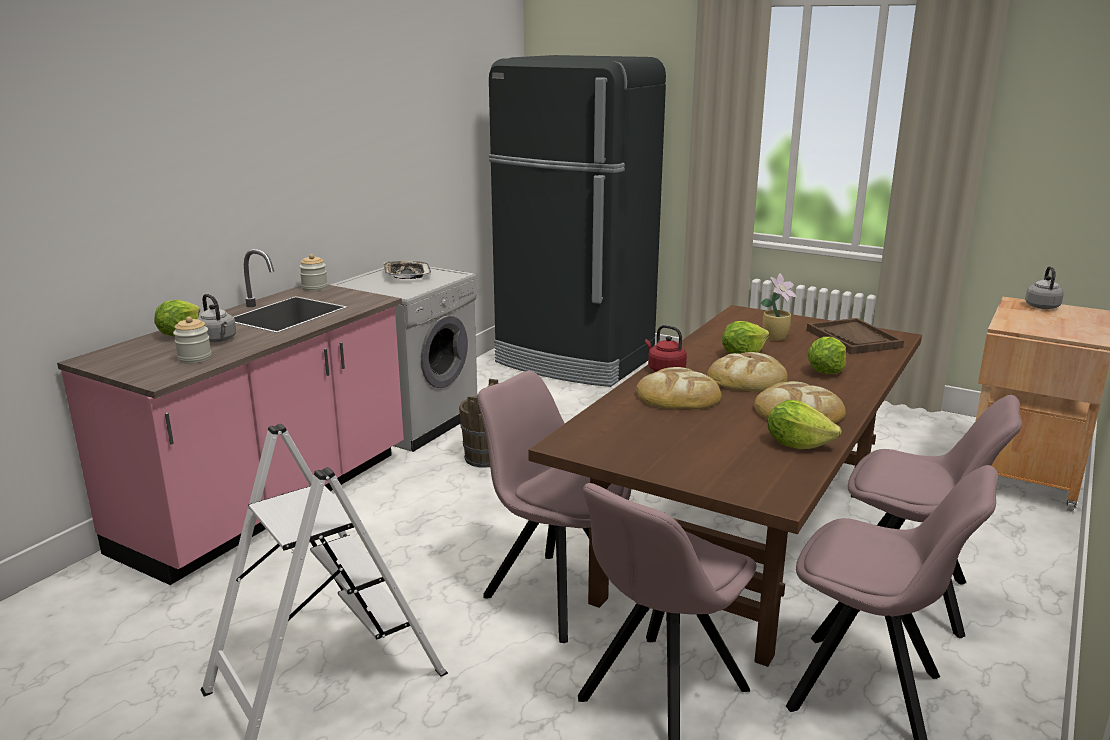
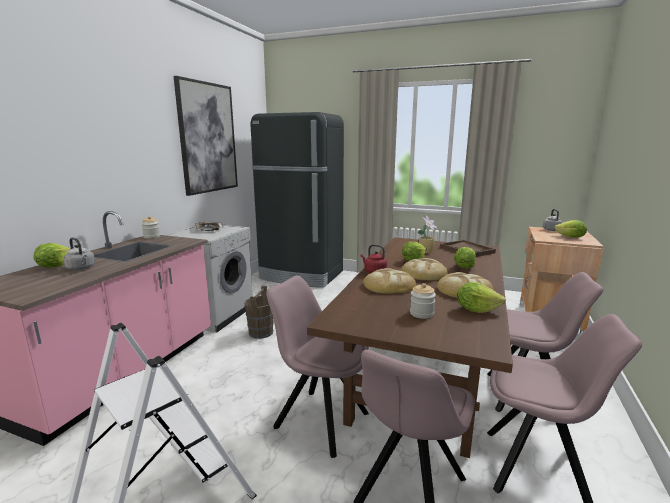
camera: 10 degrees left, 5 degrees down
(195, 358) = (61, 281): jar -> jar (421, 314)
(411, 109) = (208, 138): none -> picture
(1064, 325) = (570, 237): none -> lettuce

